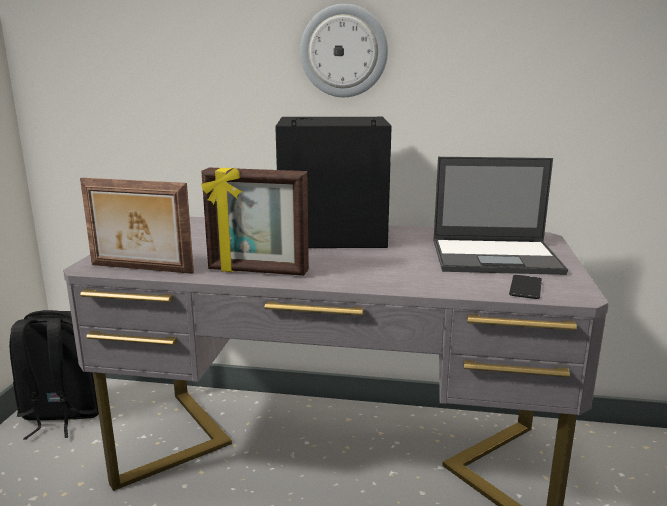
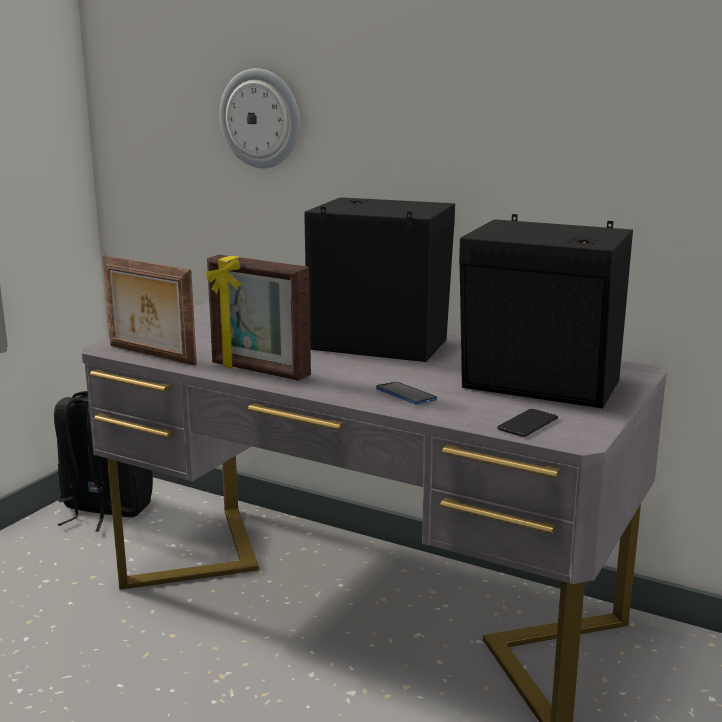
camera: 20 degrees right, 0 degrees up
(344, 51) = (418, 123): wall clock -> wall clock (261, 118)
(404, 276) = (406, 395): none -> phone
(496, 257) = (542, 387): laptop -> black speaker

